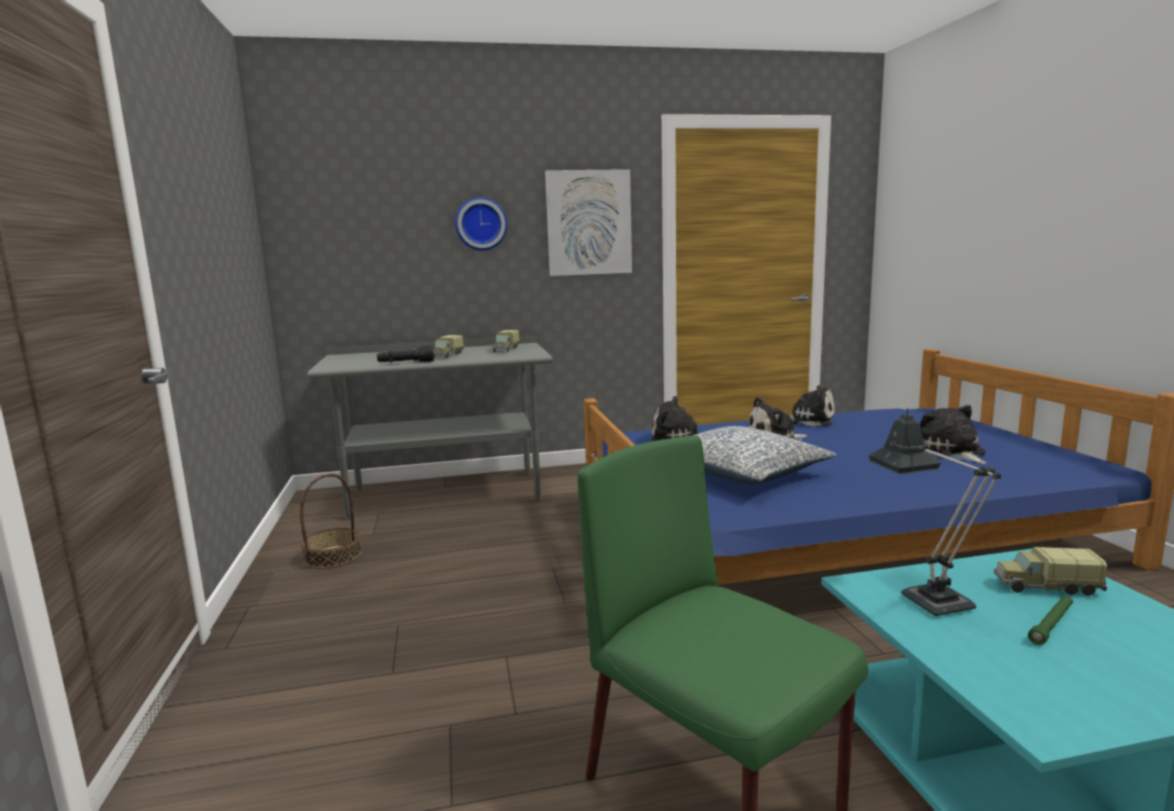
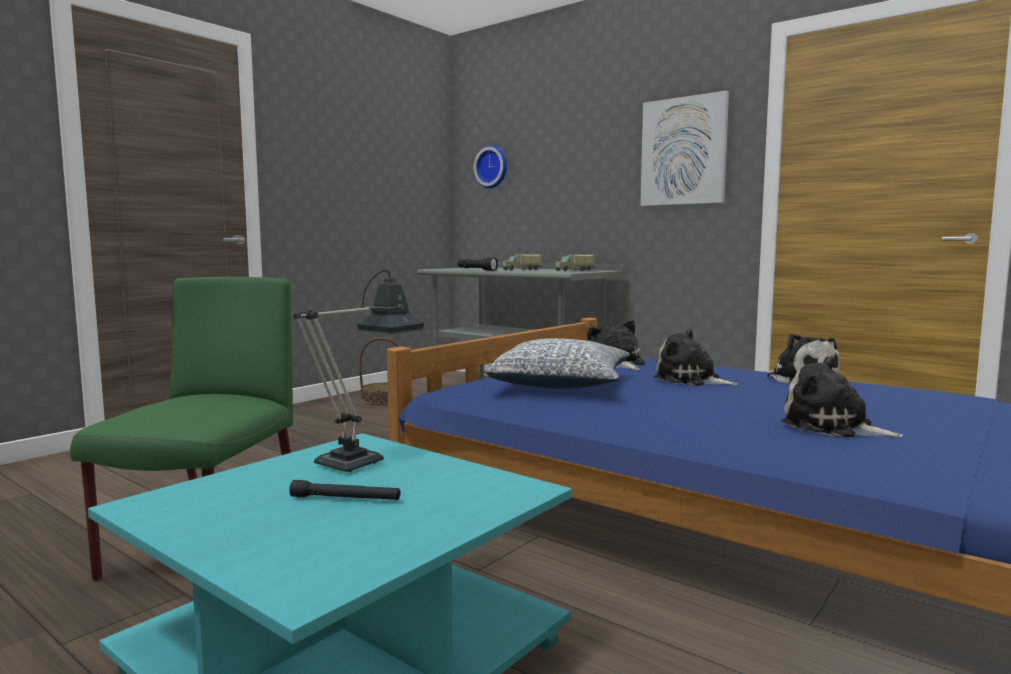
camera: 50 degrees right, 5 degrees down
(481, 224) = (588, 159): wall clock -> wall clock (492, 167)
(951, 452) = (832, 427): plush toy -> plush toy turned 90 degrees counterclockwise
(1046, 586) = (443, 493): toy truck -> none
(1051, 624) = (345, 499): green flashlight -> black flashlight

